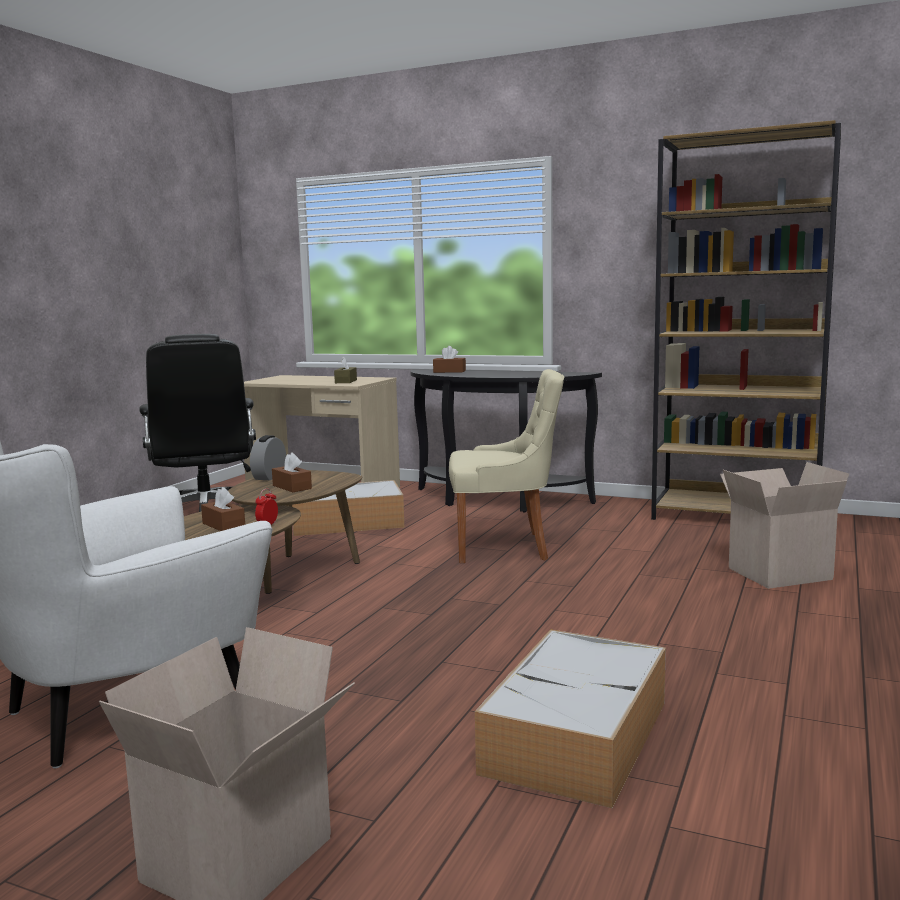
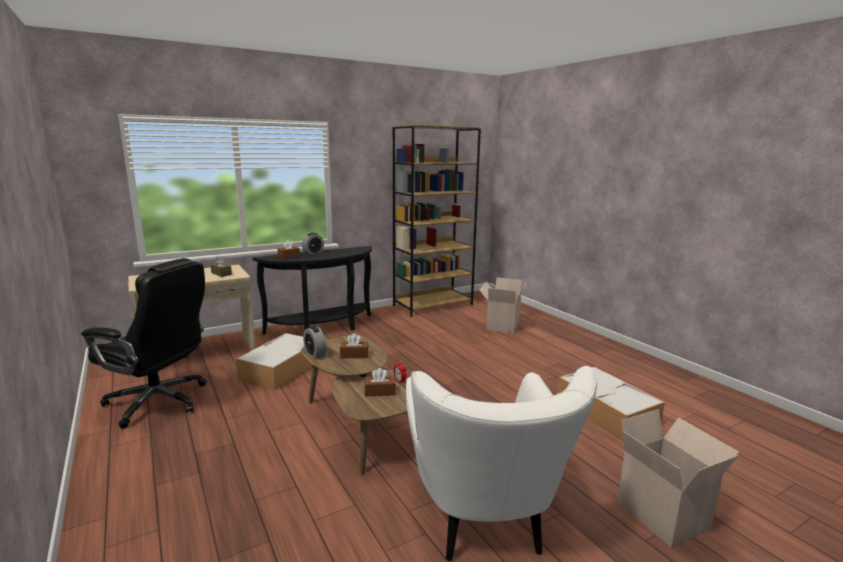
camera: 55 degrees left, 5 degrees up
(492, 371) = (313, 252): none -> alarm clock
(505, 547) = (395, 351): beige chair -> none

